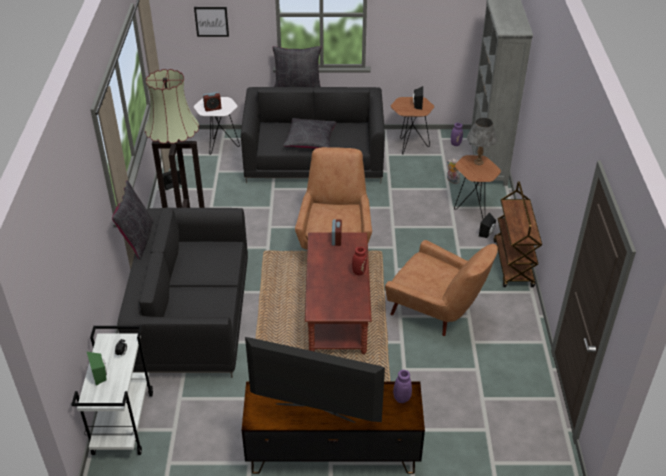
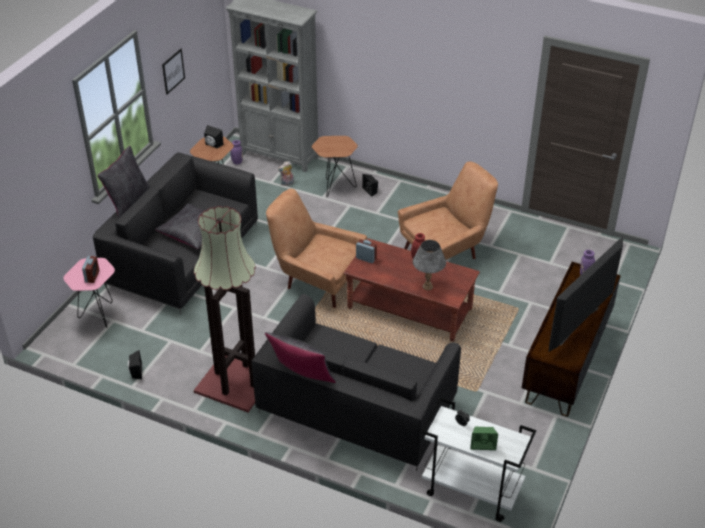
camera: 65 degrees left, 0 degrees up
(211, 21) = (39, 190): picture -> picture (173, 71)
(219, 146) = (98, 317): white side table -> pink side table
(479, 162) = (327, 142): grey table lamp -> grey table lamp (428, 286)
(513, 264) = (417, 192): brown cart -> none

